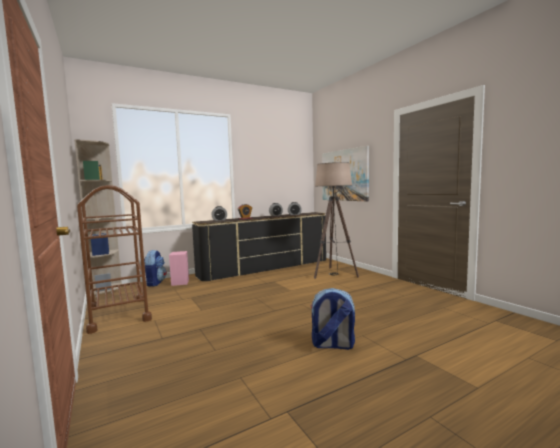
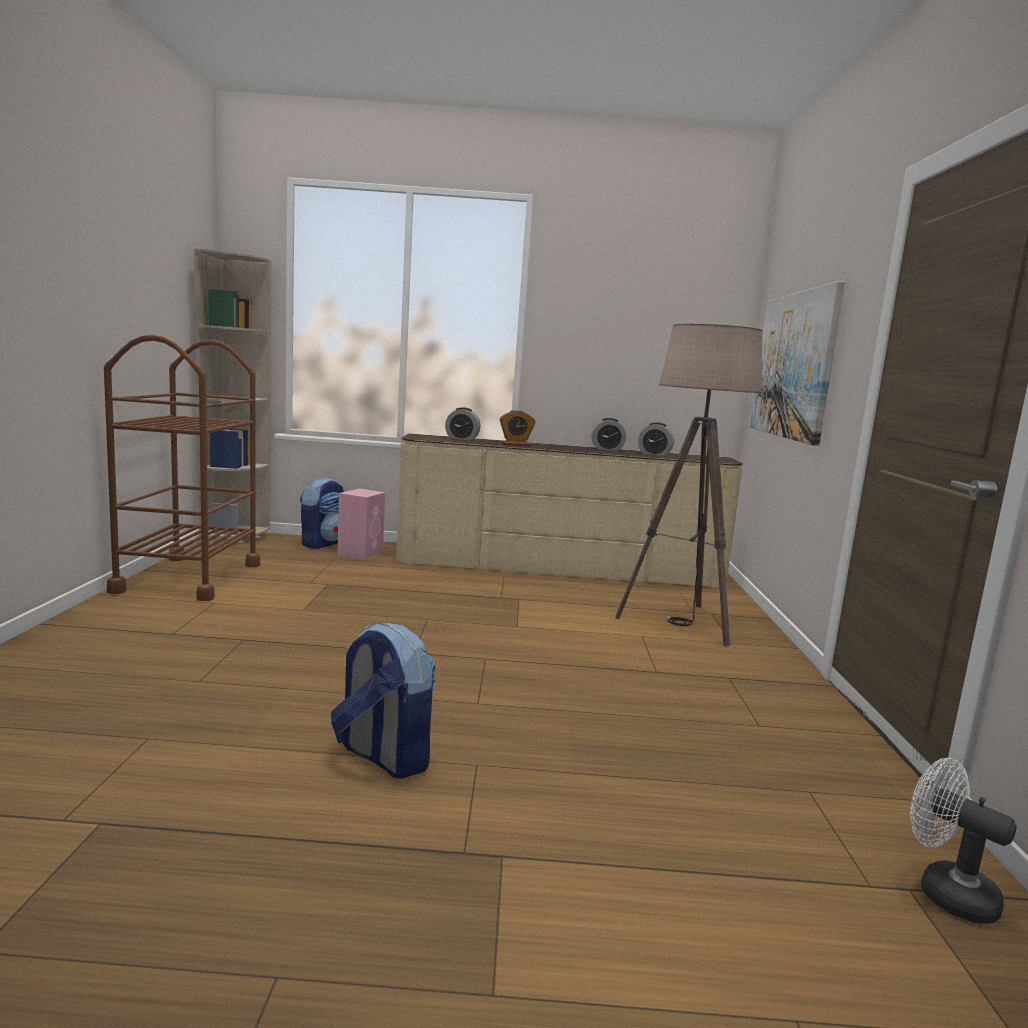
camera: 30 degrees right, 5 degrees up
(266, 267) = (560, 568): black cabinet -> beige cabinet
(501, 318) = (945, 891): none -> white fan

